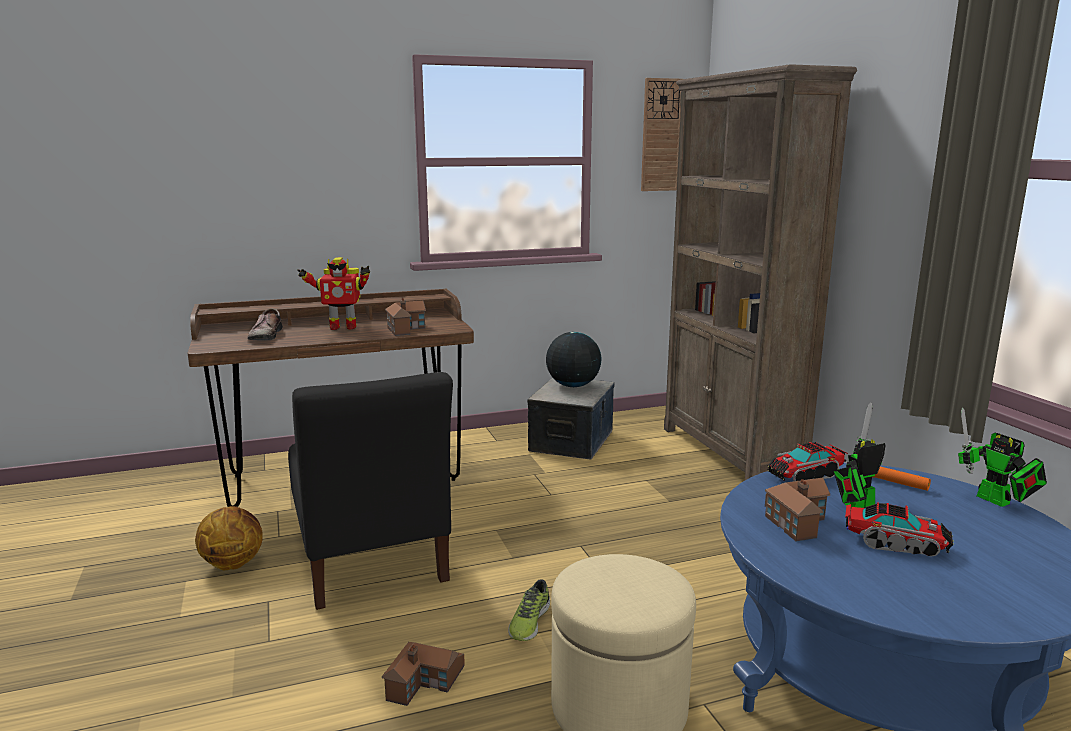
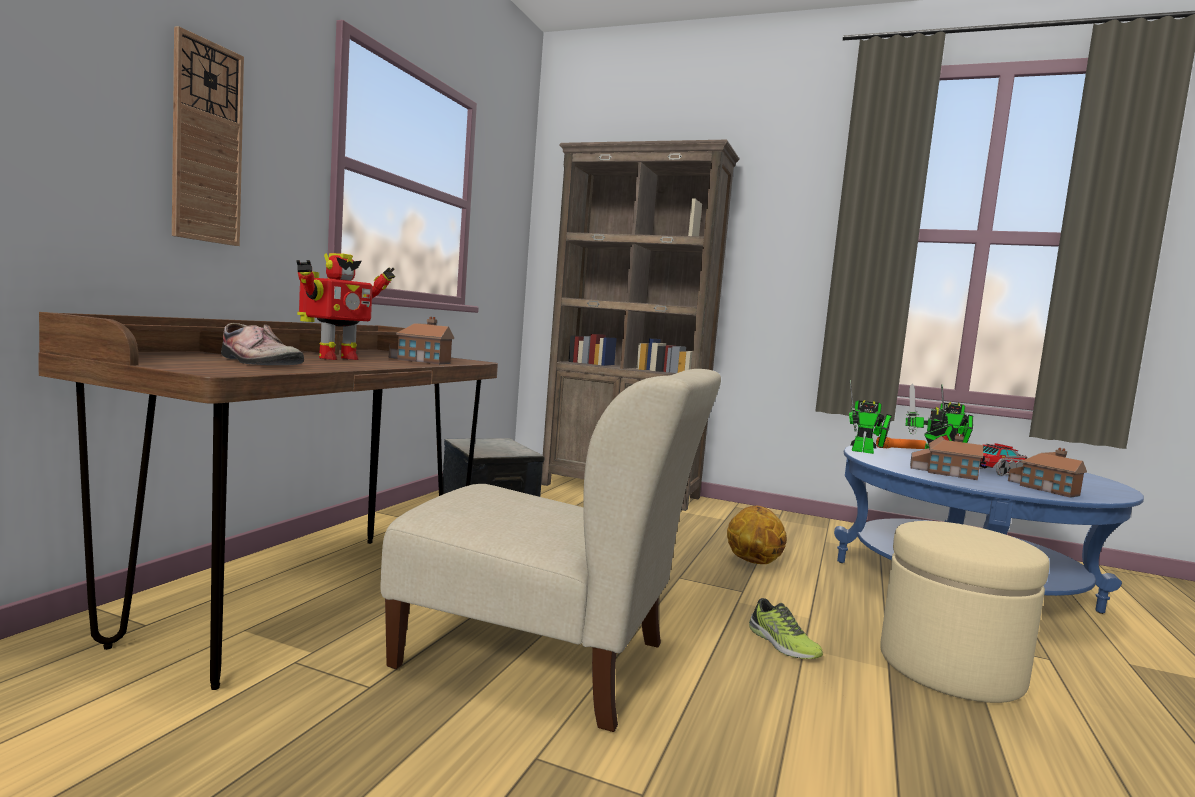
camera: 50 degrees left, 10 degrees down
(233, 563) = (379, 746): basketball -> basketball (753, 561)
(370, 559) = (543, 660): black chair -> beige chair
(425, 682) = (842, 730): toy house -> toy house (1045, 487)
(572, 386) = (485, 444): globe -> none
(661, 135) = (510, 196): wall clock -> wall clock (206, 143)
(805, 475) = (866, 452): toy truck -> toy robot

